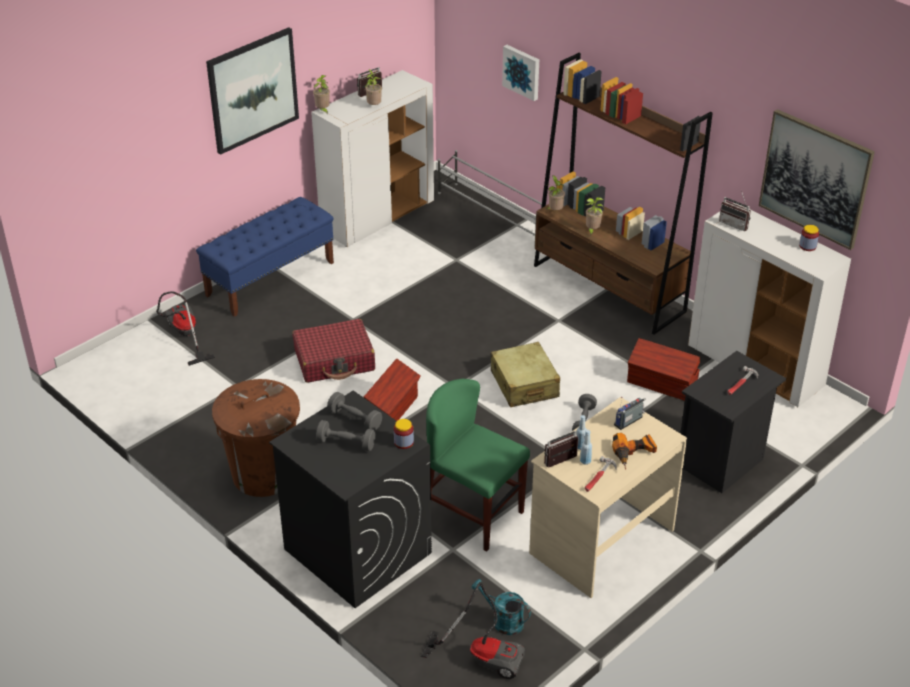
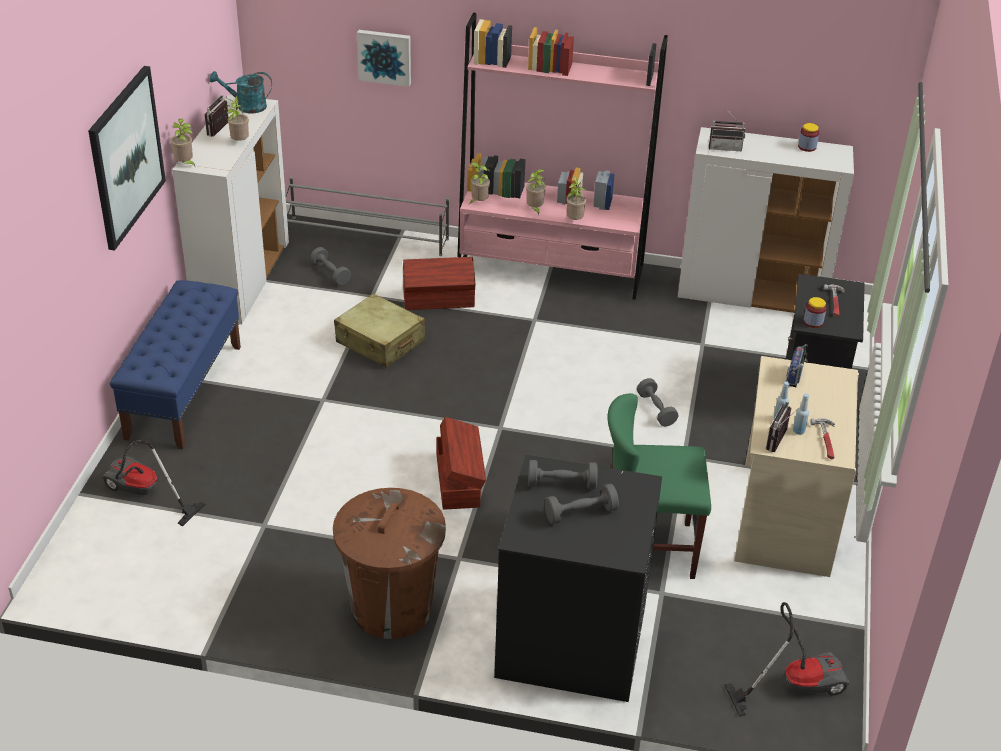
camera: 35 degrees left, 0 degrees up
(334, 360) = (347, 451): red suitcase -> none
(403, 442) = (636, 485): jar -> jar (813, 322)
(443, 233) = (330, 273): none -> grey dumbbell
(503, 621) = (777, 640): turquoise watering can -> turquoise watering can (246, 107)
(524, 384) = (565, 396): beige suitcase -> beige suitcase (380, 342)
(609, 289) = (551, 270): brown bookcase -> pink bookcase
(614, 249) = (574, 220): none -> potted plant
(634, 454) = (832, 405): power drill -> none
(662, 384) = (689, 344): brown storage box -> brown storage box (439, 300)
(815, 178) = (801, 73): picture -> none

